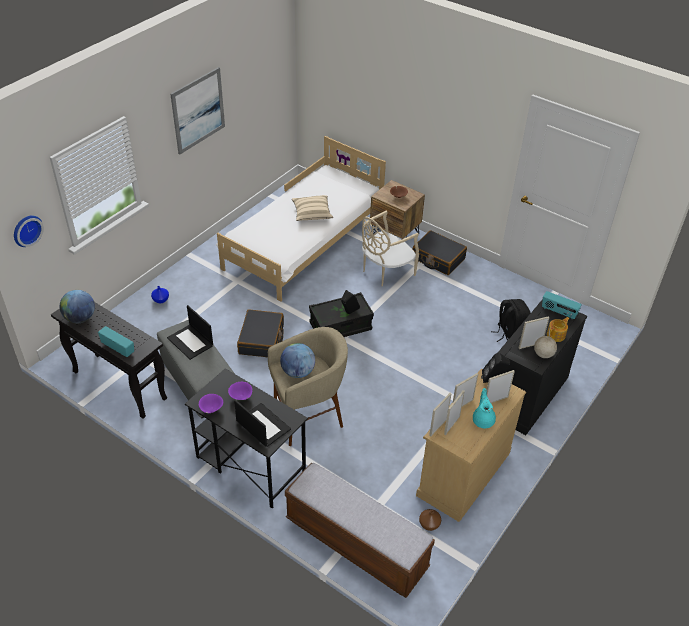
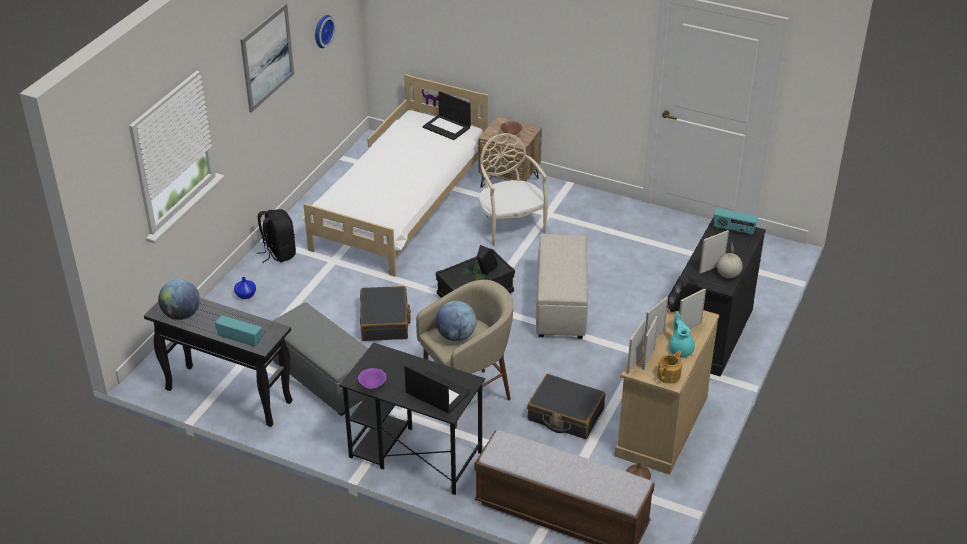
camera: 10 degrees left, 5 degrees down
(26, 230) = (108, 215): wall clock -> wall clock (322, 30)
(191, 342) = (313, 328): laptop -> laptop (447, 127)
(241, 397) = (402, 368): purple bowl -> none
(312, 214) = (411, 168): beige pillow -> none
(385, 271) = (510, 225): beige chair -> beige chair turned 120 degrees clockwise
(407, 347) = (561, 305): none -> beige ottoman
(438, 258) = (569, 203): black suitcase -> black suitcase (565, 414)
(509, 334) = (674, 274): black backpack -> black backpack (278, 253)
(556, 335) = (737, 253): teapot -> teapot (669, 375)

